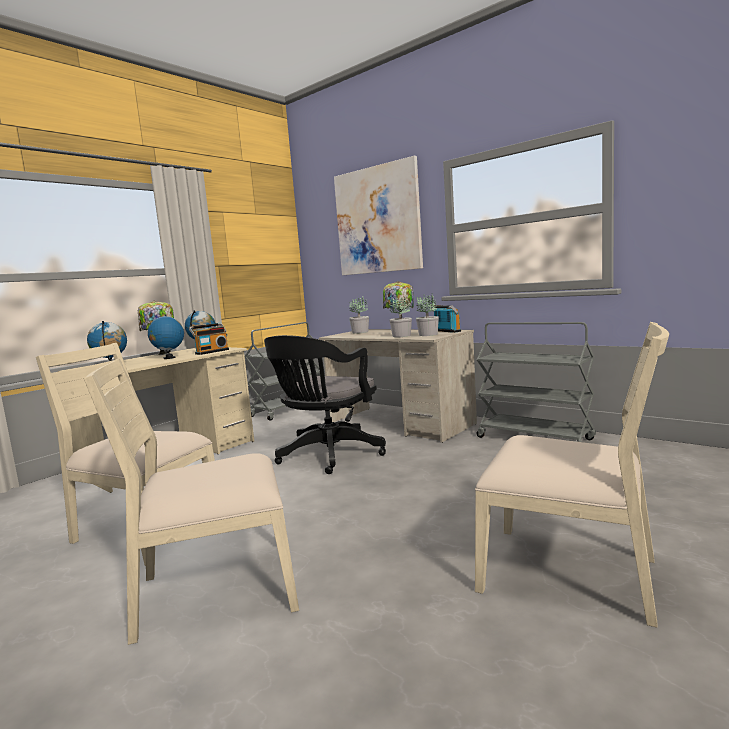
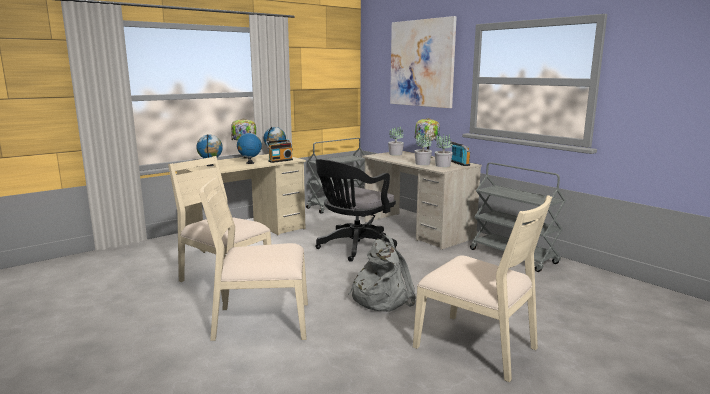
camera: 10 degrees right, 5 degrees up
(392, 519) = (381, 298): none -> grey backpack

